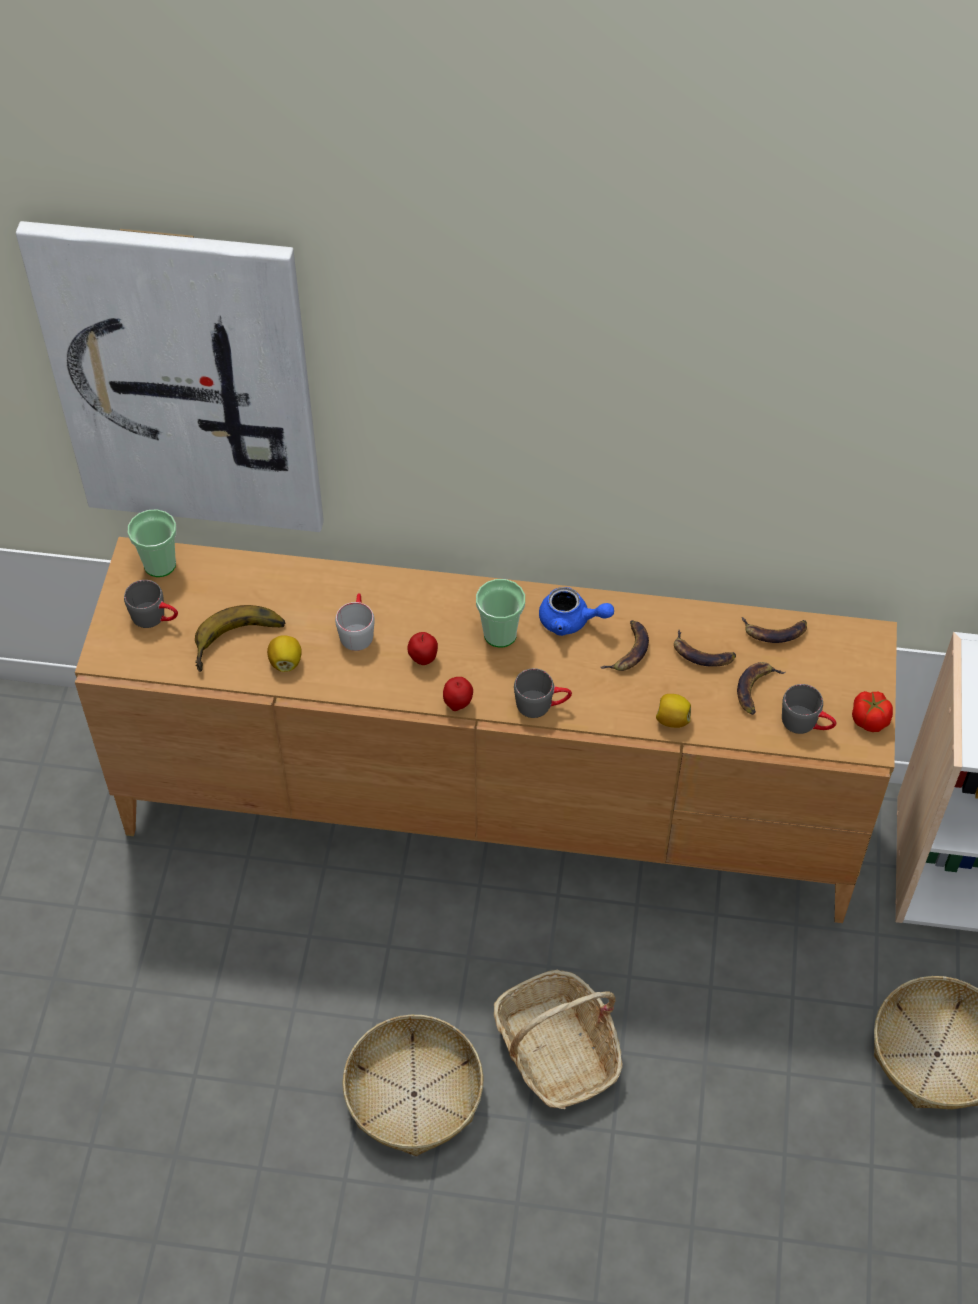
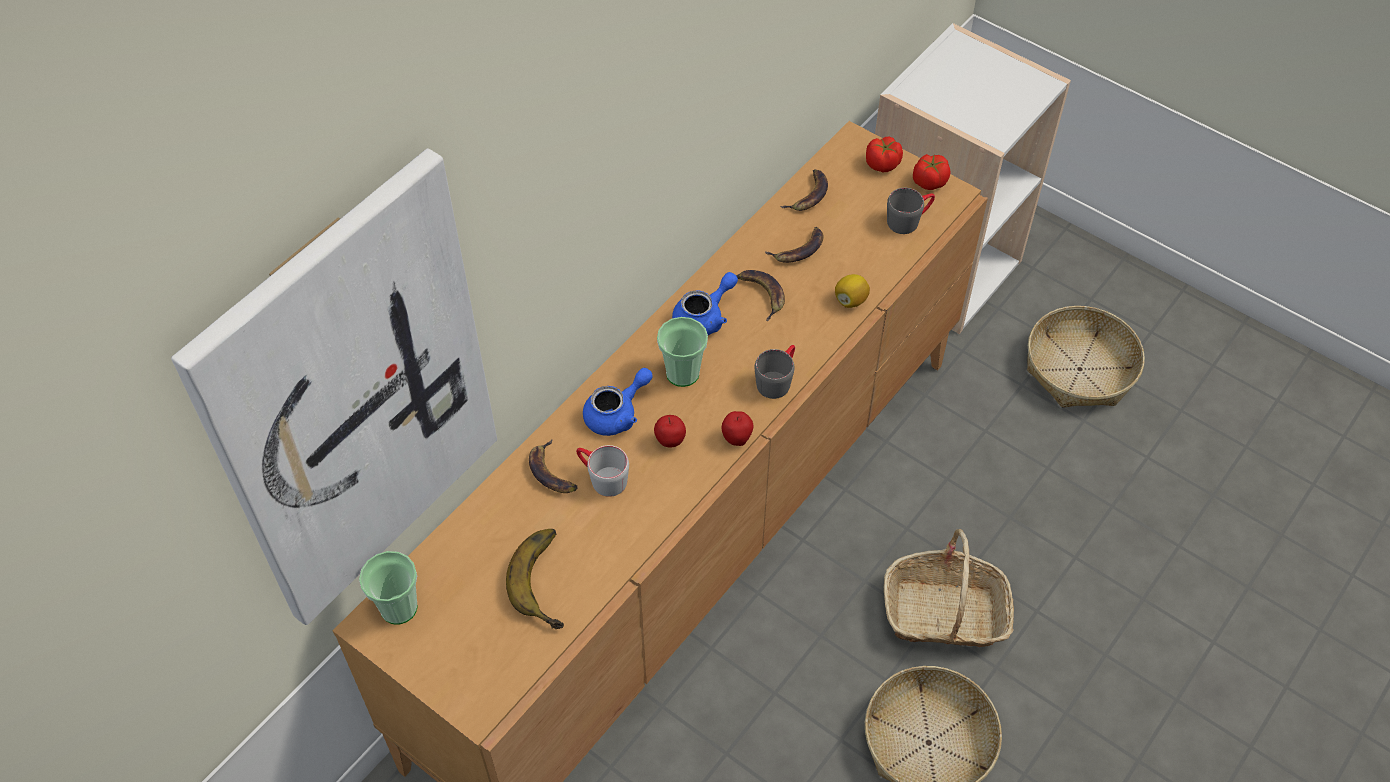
camera: 60 degrees left, 0 degrees up
(155, 617) = (462, 640): grey mug -> none
(286, 662) = (597, 551): lemon -> none
(427, 610) = (617, 414): none -> blue teapot
(756, 689) = (856, 233): banana -> banana (552, 472)
(861, 672) = (882, 164): none -> tomato

